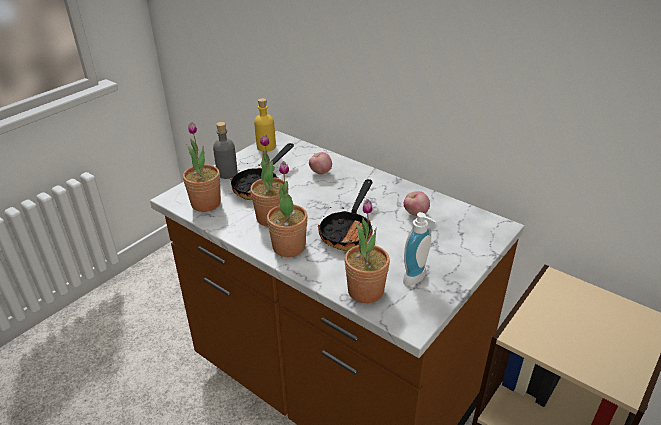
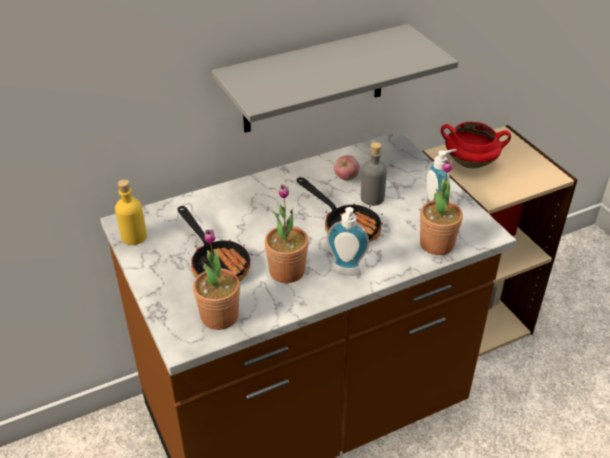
camera: 65 degrees left, 5 degrees up
(227, 173) = (167, 283): grey bottle -> grey bottle (372, 198)
(289, 247) = (345, 272): potted plant -> soap dispenser
(320, 172) = (228, 212): apple -> none
(448, 117) = (314, 80): none -> grey shelf
(567, 305) = (471, 162): none -> red cooking pot

